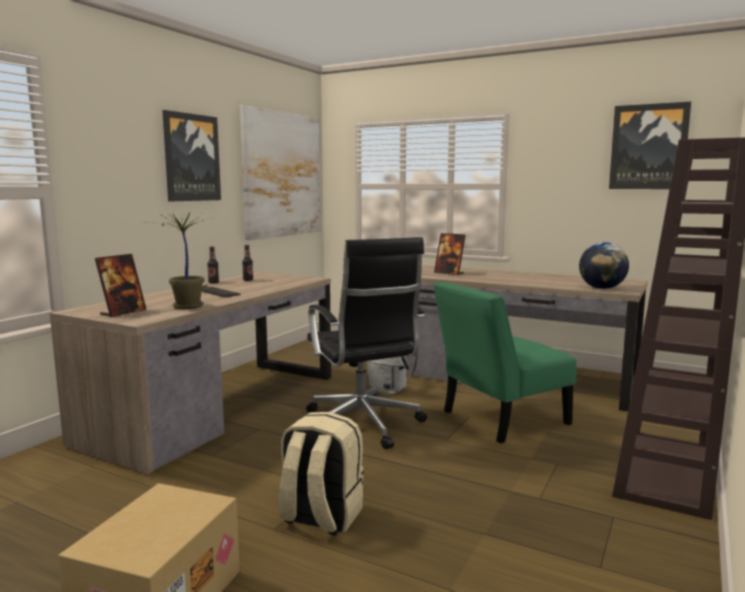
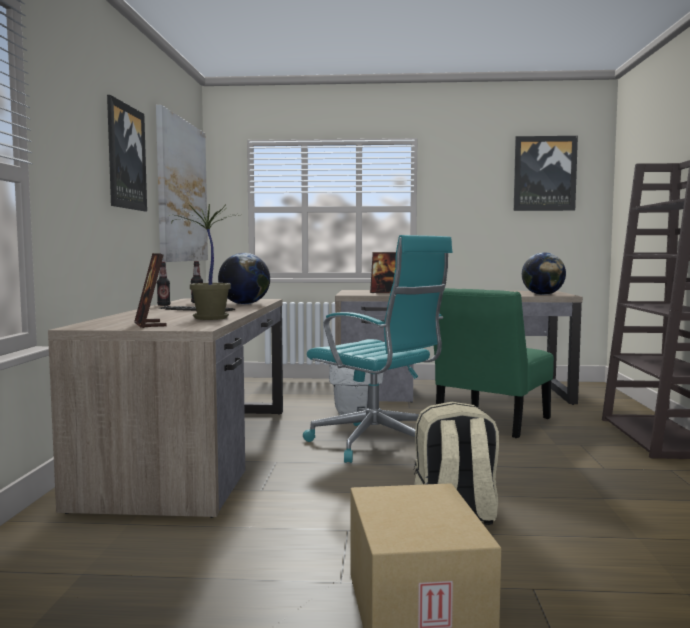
camera: 25 degrees left, 5 degrees down
(123, 312) = (150, 325): picture frame -> picture frame turned 150 degrees clockwise
(274, 285) = (244, 304): none -> globe
(362, 426) = (377, 444): black office chair -> turquoise office chair

